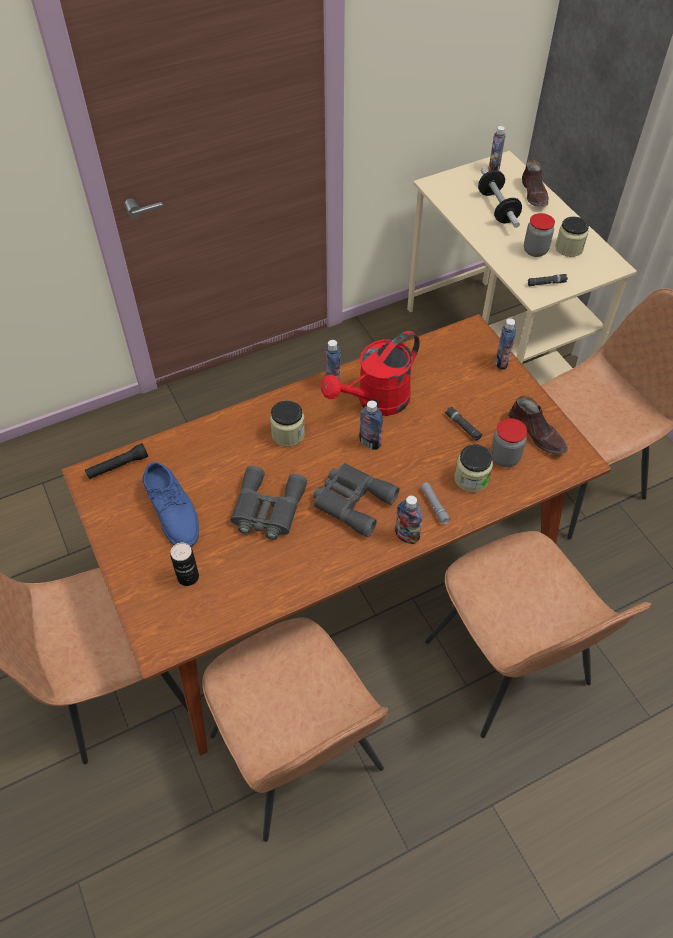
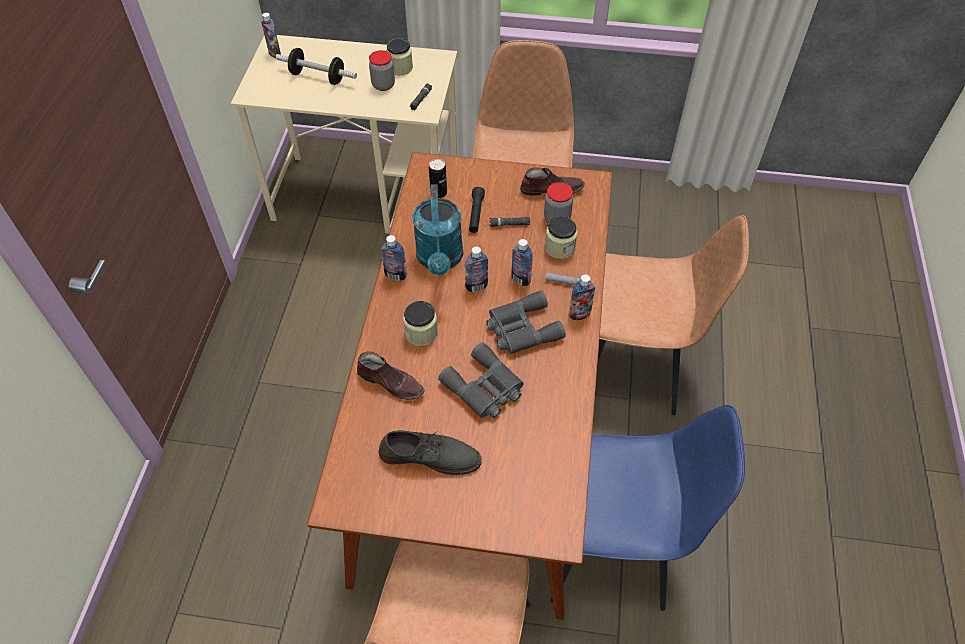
camera: 55 degrees left, 0 degrees up
(117, 466) = (345, 475): black flashlight -> black flashlight (476, 214)
(173, 510) = (430, 456): blue shoe -> grey shoe
(188, 577) = (507, 479): can -> can (438, 192)
(298, 756) = (611, 545): brown chair -> blue chair
(376, 402) = (440, 260): red watering can -> turquoise watering can
(501, 362) = (471, 168): bottle -> bottle (521, 279)
(534, 194) = (327, 50): brown shoe -> brown shoe (391, 382)

